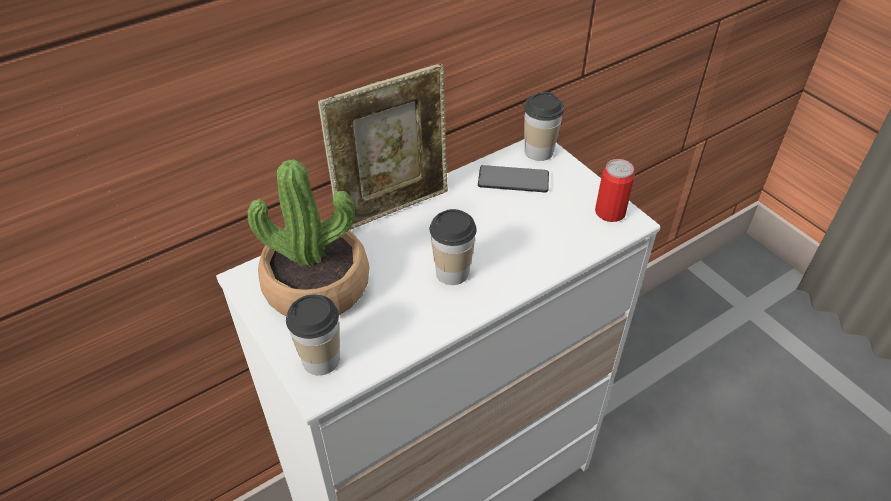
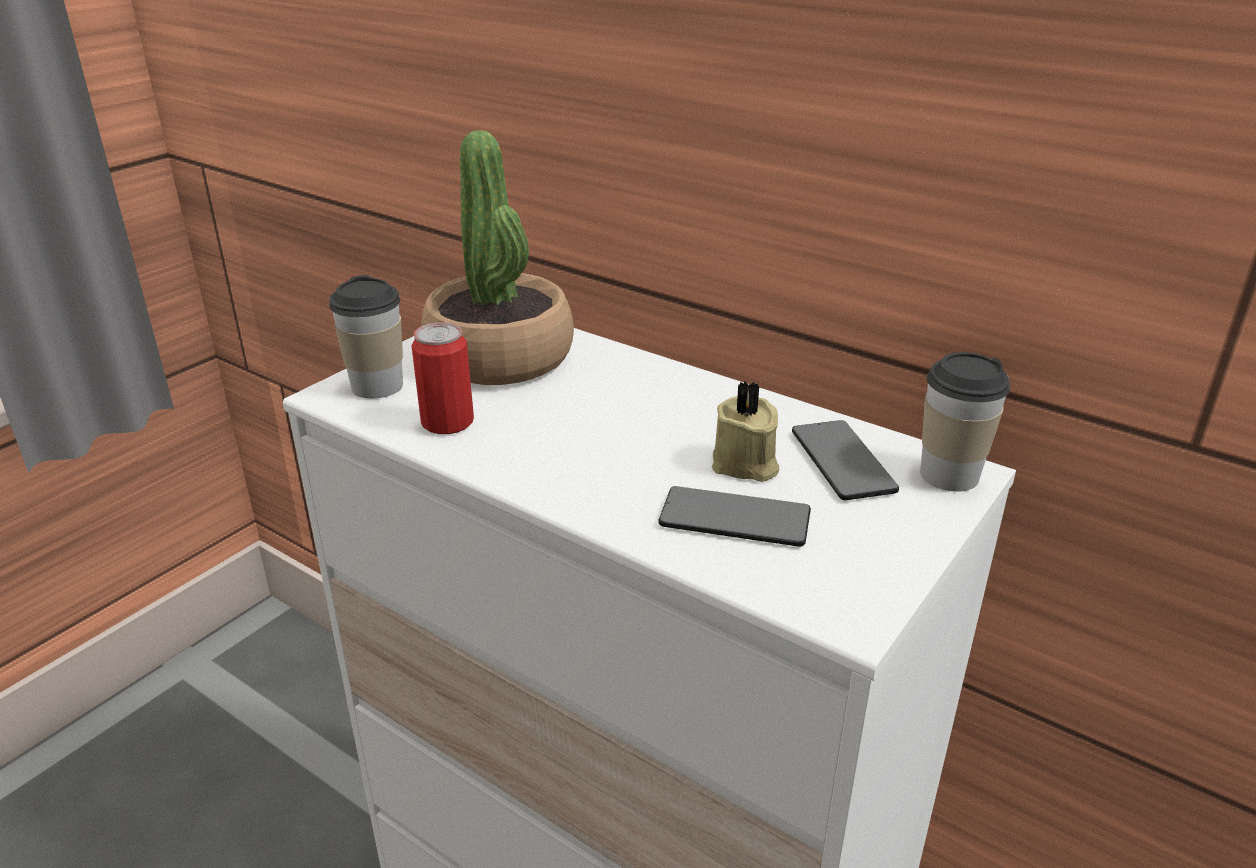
camera: 70 degrees right, 15 degrees down
(393, 207) = (685, 374): picture frame -> none
(452, 272) = (581, 446): cup -> none
(501, 214) = (745, 465): none -> beige candle
(547, 233) = (734, 519): none -> phone
(610, 212) = (853, 585): can -> can (447, 422)

